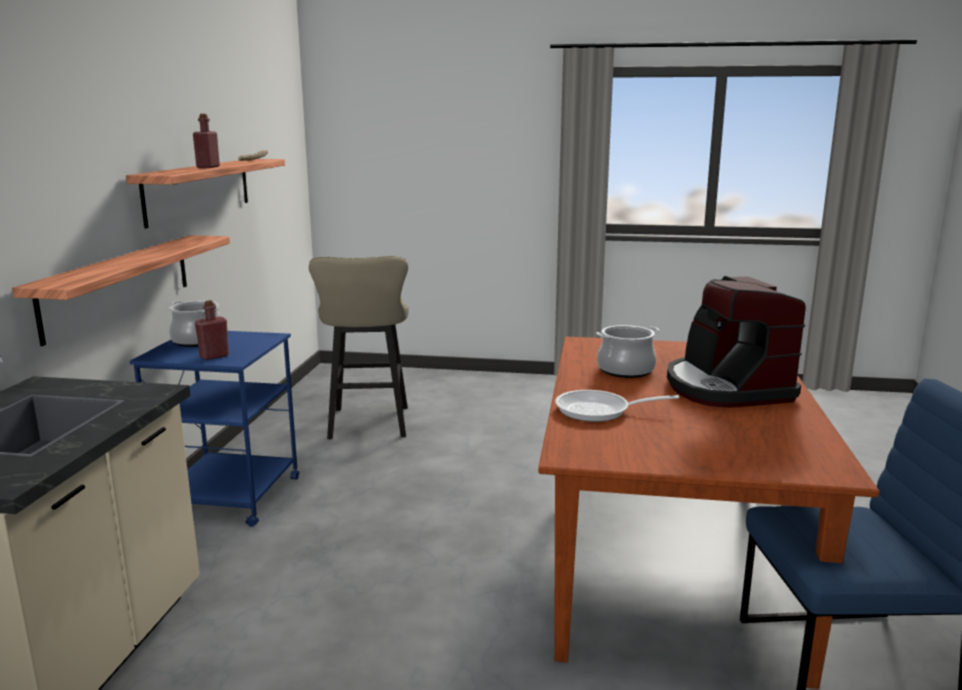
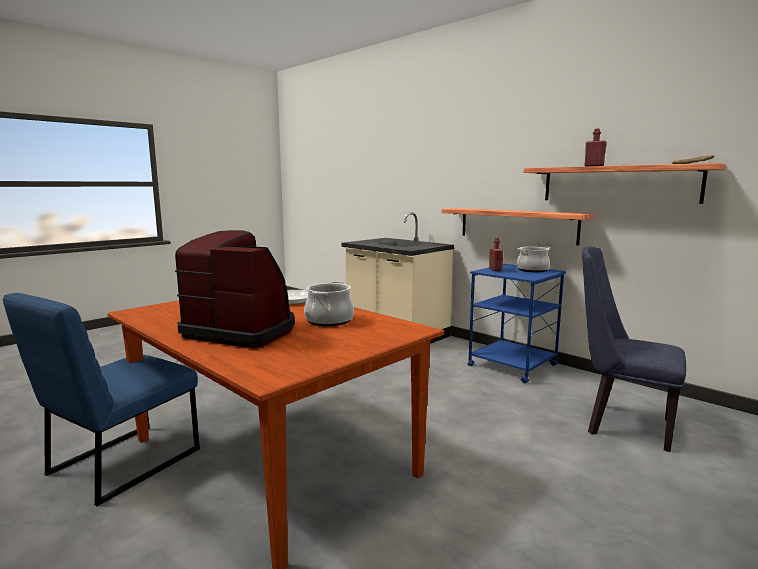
camera: 125 degrees right, 5 degrees down
(368, 427) = (620, 424): beige stool -> blue chair

